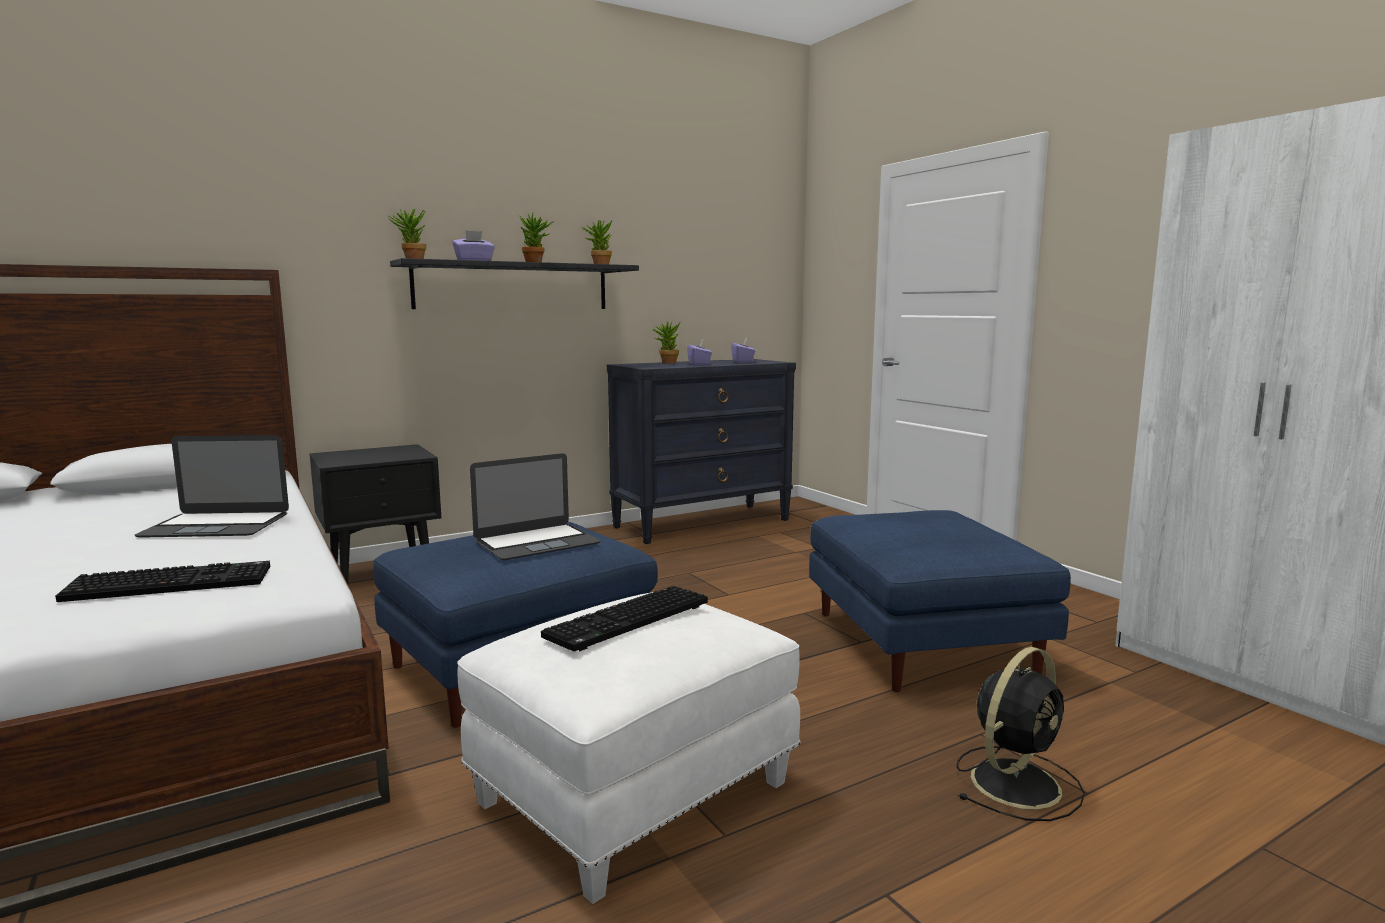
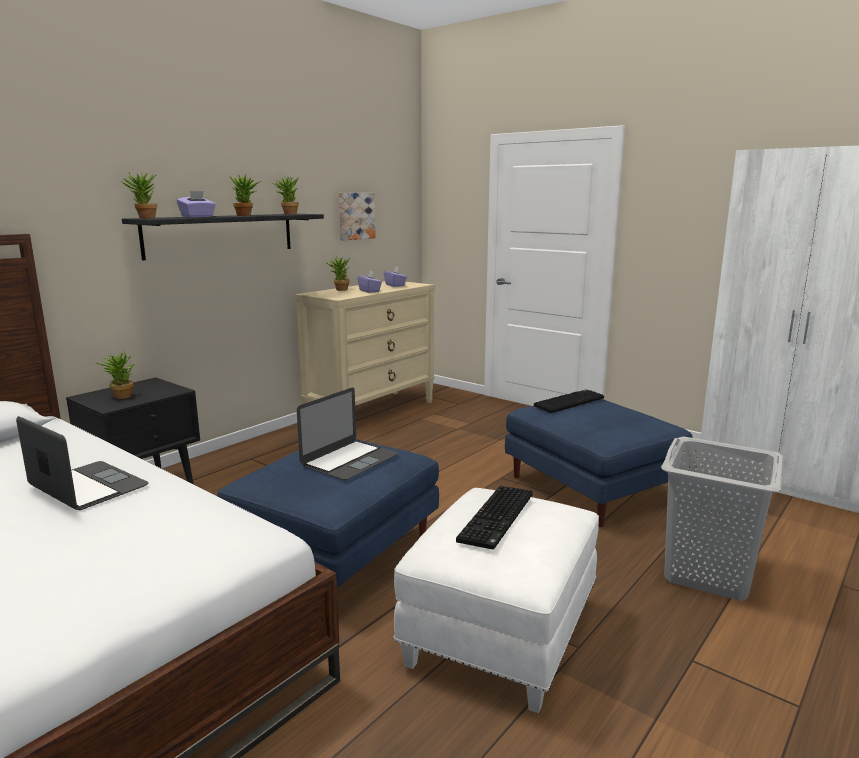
camera: 20 degrees left, 5 degrees up
(173, 583) = (140, 550): keyboard -> keyboard (569, 402)
(216, 525) = (88, 486): laptop -> laptop turned 120 degrees counterclockwise
(359, 456) = (120, 396): none -> potted plant
(701, 274) = (355, 216): none -> picture
(702, 523) = (371, 412): black dresser -> beige dresser
(1017, 782) = (707, 573): black fan -> grey laundry basket

